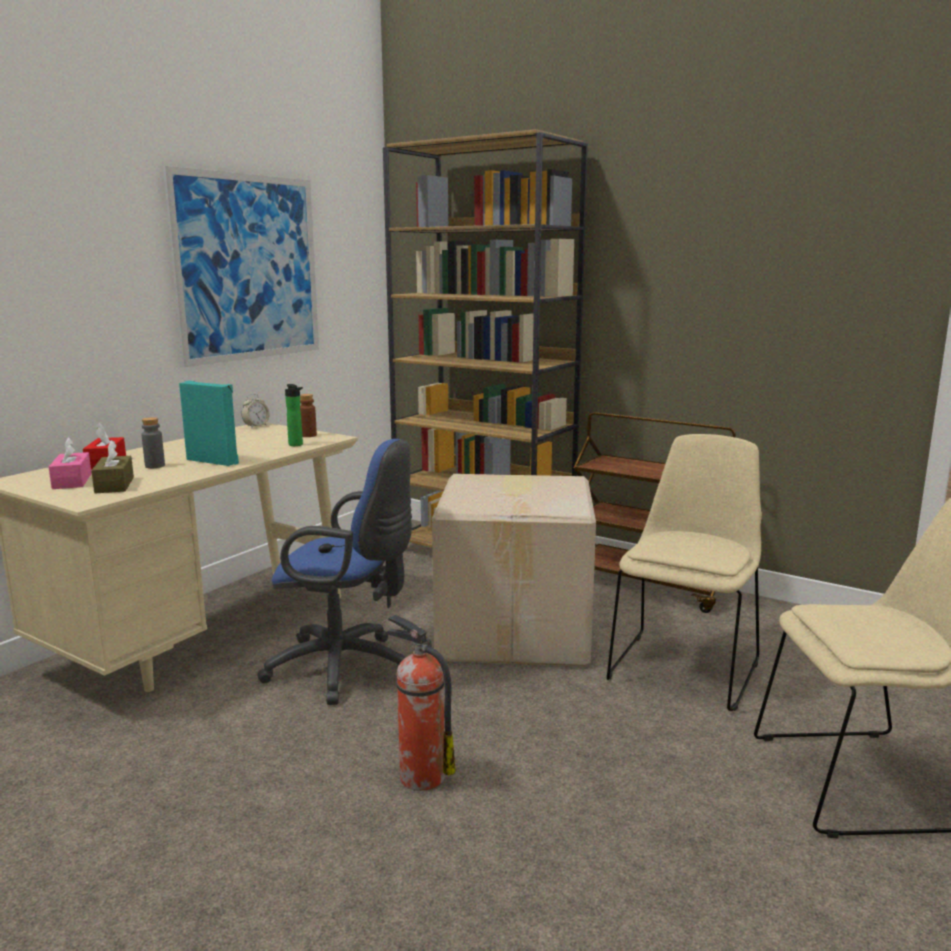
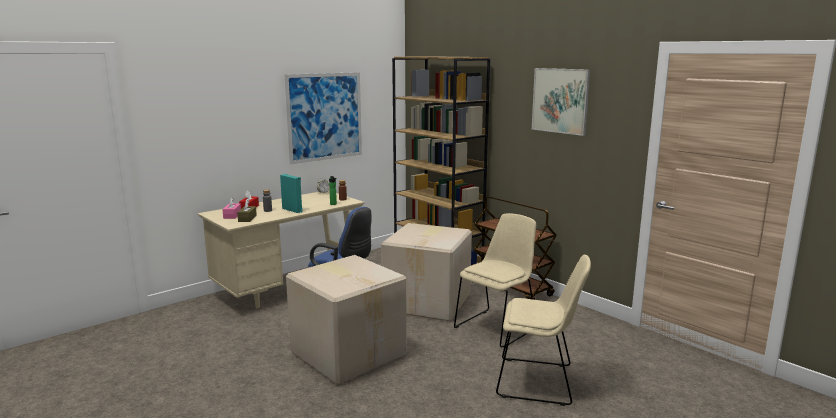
camera: 15 degrees right, 0 degrees up
(420, 775) = (348, 352): fire extinguisher -> cardboard box
(748, 214) = (560, 100): none -> picture

